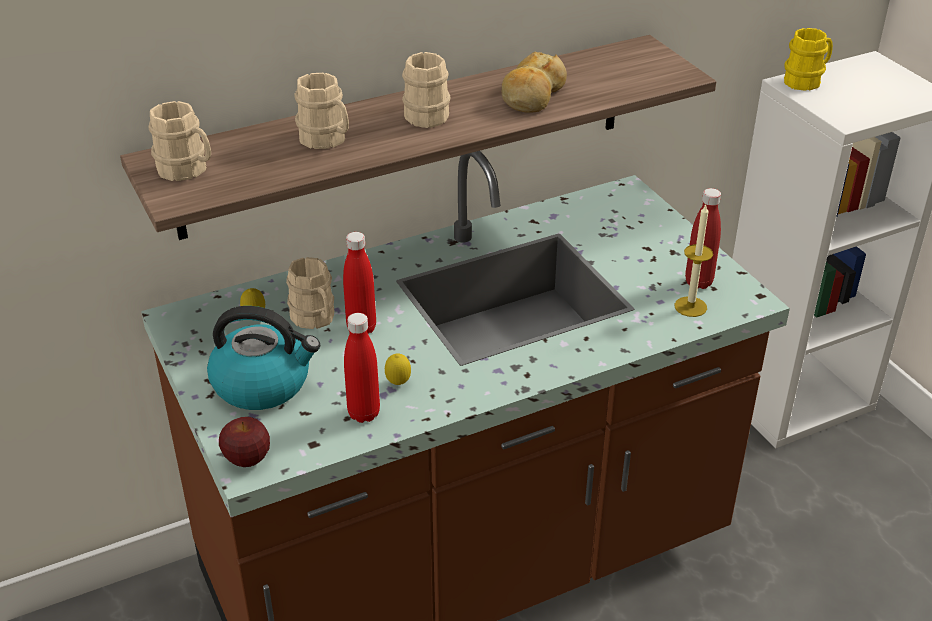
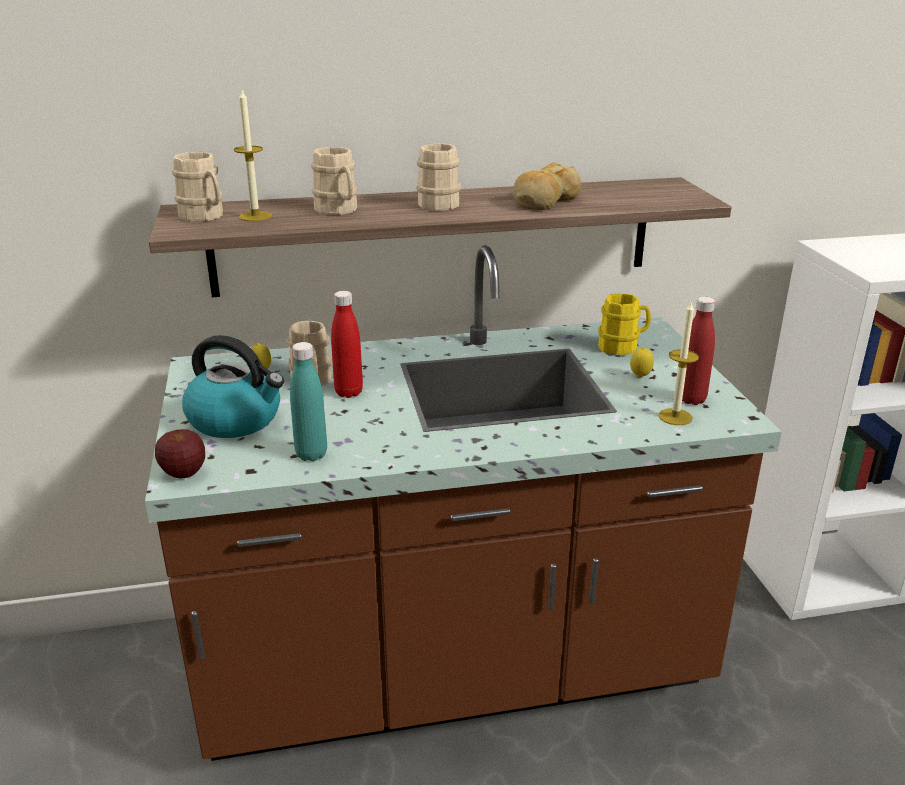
camera: 15 degrees right, 10 degrees down
(243, 162) = (255, 216): none -> candle
(364, 413) = (311, 454): red bottle -> turquoise bottle
(398, 384) = (357, 437): lemon -> lemon (640, 377)
(806, 80) = (842, 244): yellow mug -> yellow mug (623, 346)

